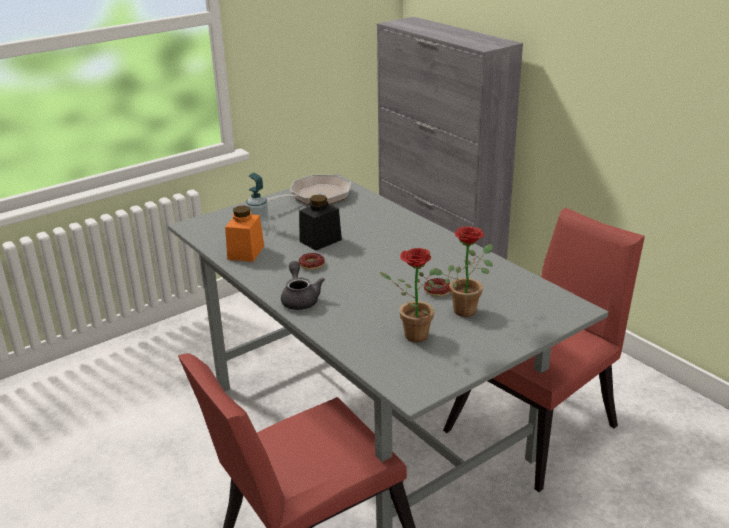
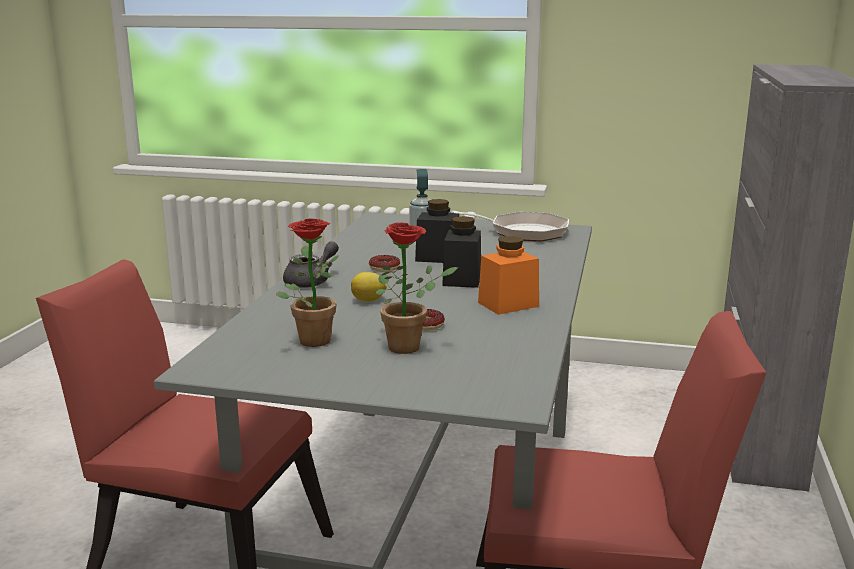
camera: 50 degrees right, 10 degrees down
(246, 252) = (364, 243): orange jar -> orange jar (508, 304)
(368, 293) = (369, 300): none -> lemon
(375, 250) = (462, 279): none -> black jar

